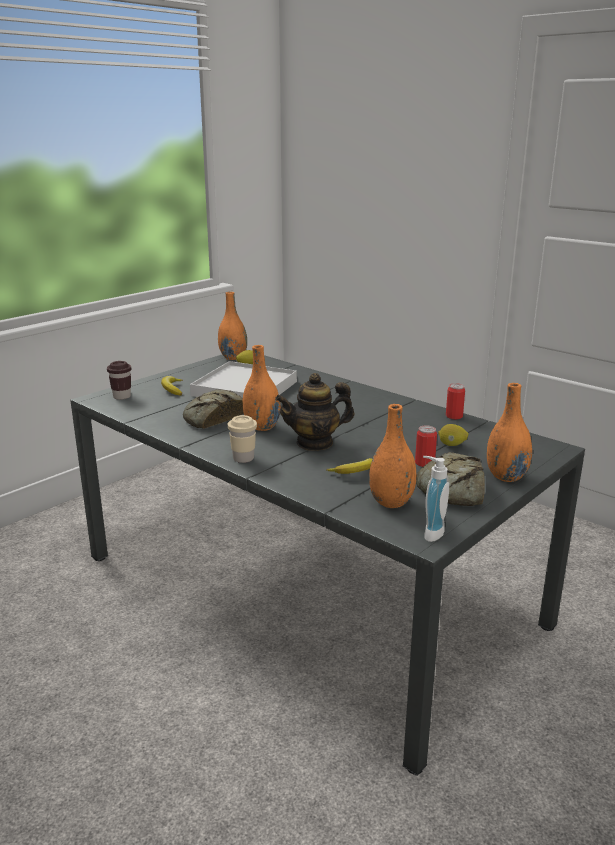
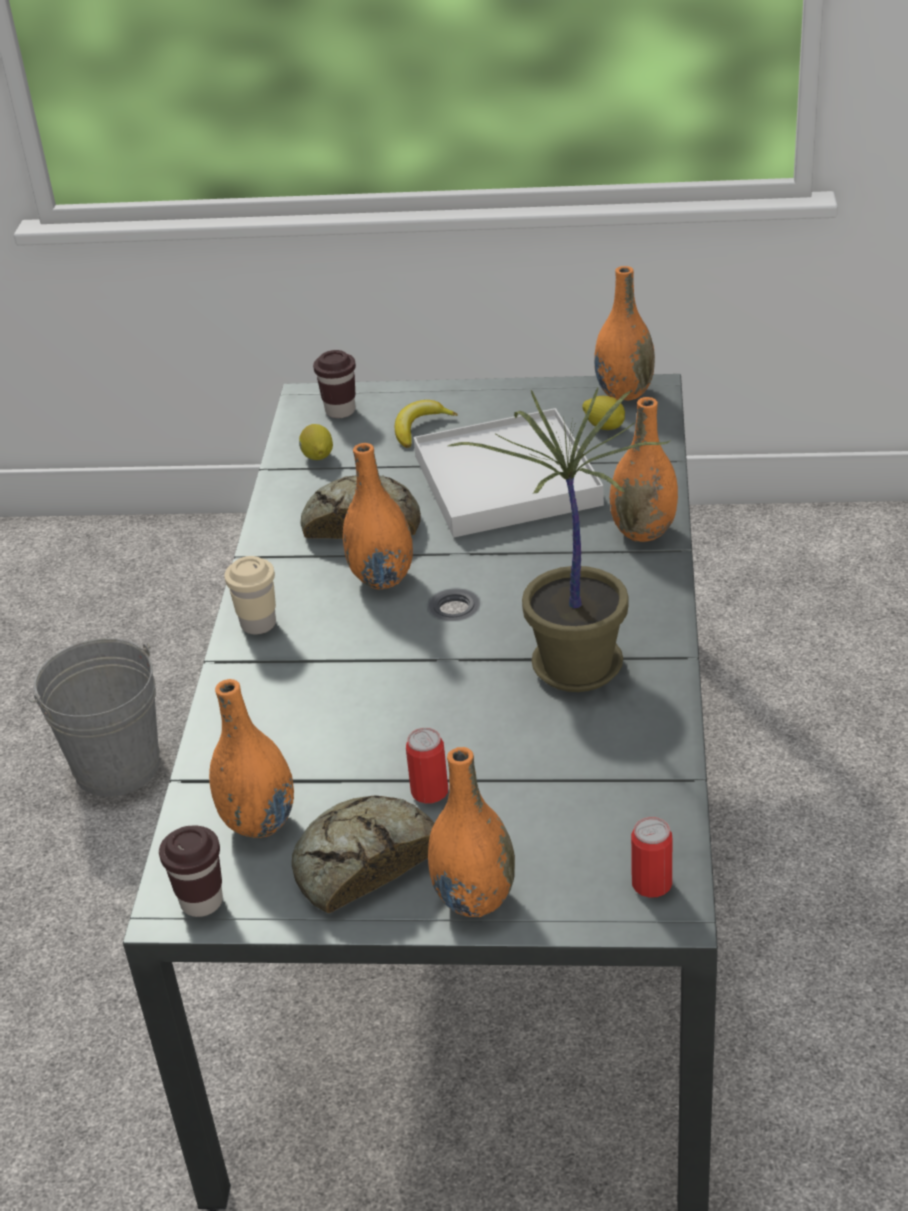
camera: 55 degrees right, 15 degrees up
(67, 664) = (117, 766): none -> grey bucket
(315, 443) = (381, 653): teapot -> none
(326, 382) = (643, 531): none -> orange vase
(354, 472) = (321, 741): banana -> none
(387, 416) = (573, 665): none -> potted plant
(430, 532) = (201, 902): soap dispenser -> brown cup
(452, 445) = (536, 787): lemon -> lemon (317, 457)
(454, 416) = (669, 733): can -> can (651, 884)

